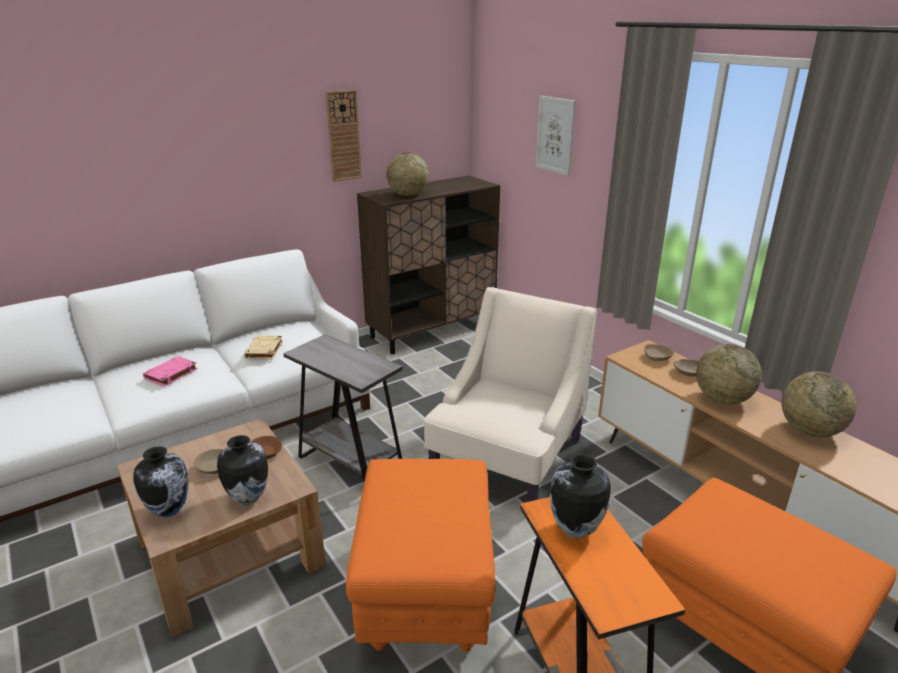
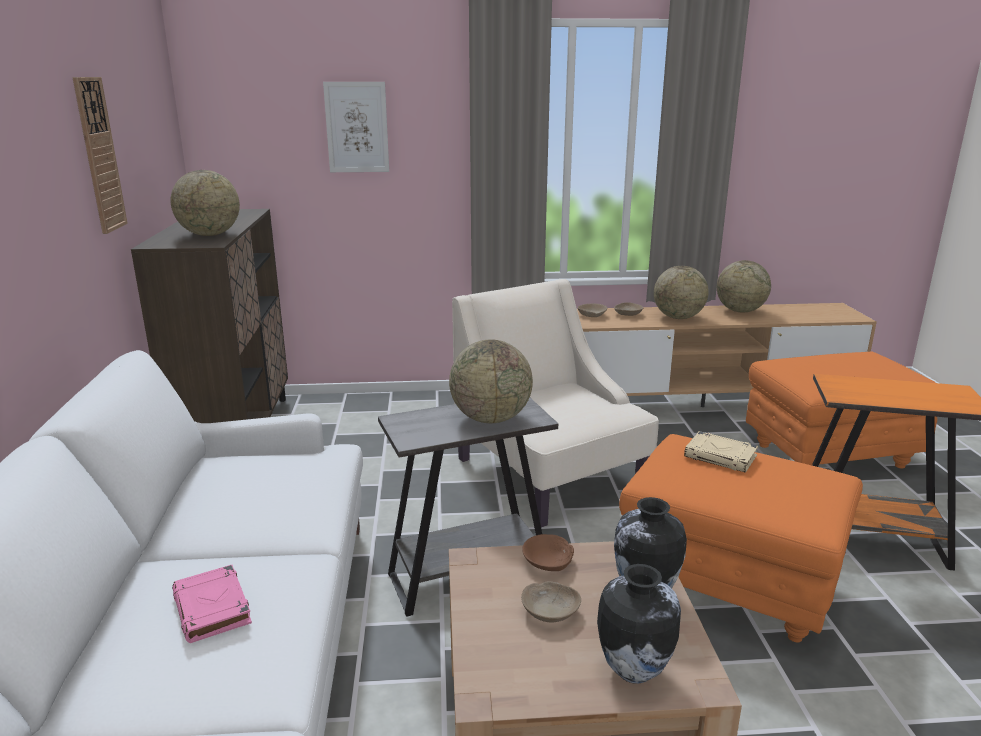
camera: 60 degrees left, 5 degrees down
(264, 350) = (259, 505): beige book -> beige book (721, 456)
(348, 365) = (491, 418): none -> globe
(574, 530) = (871, 392): vase -> none

